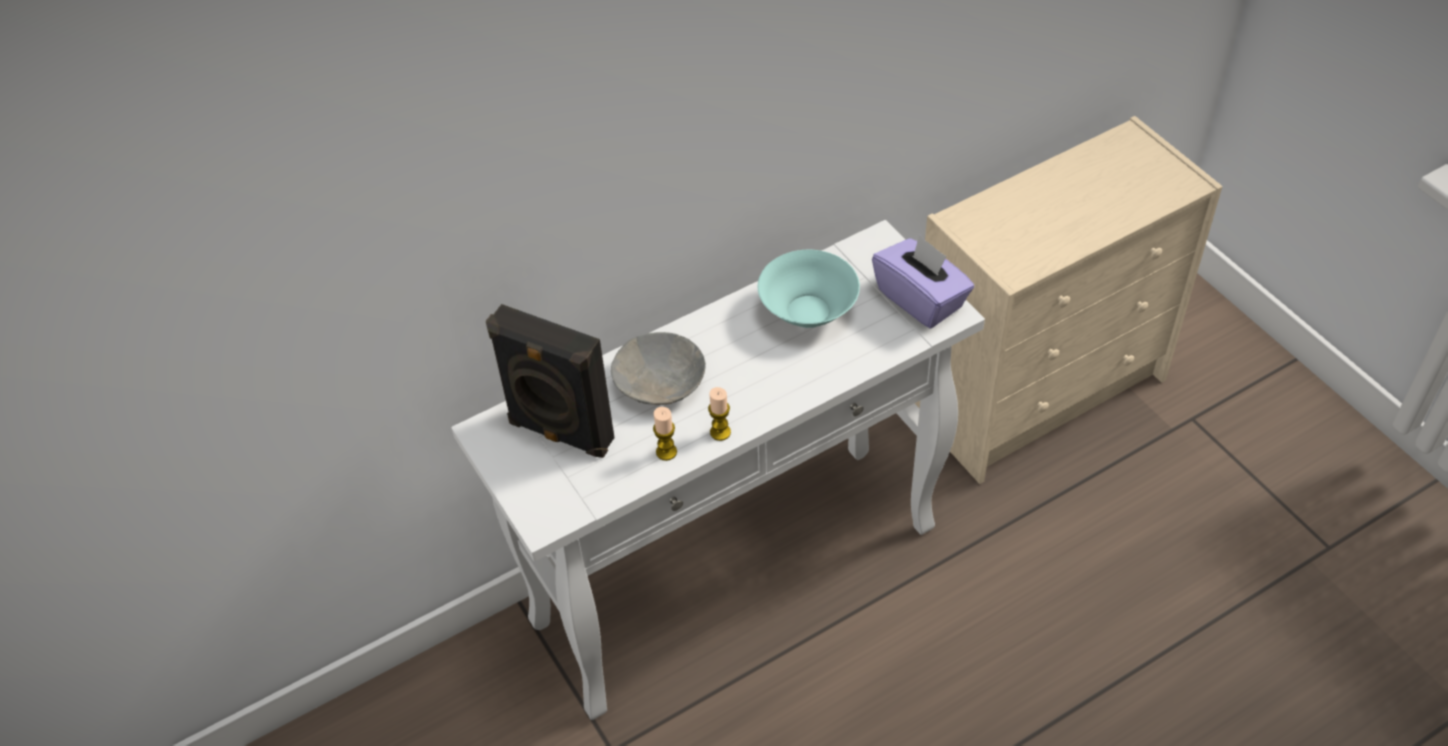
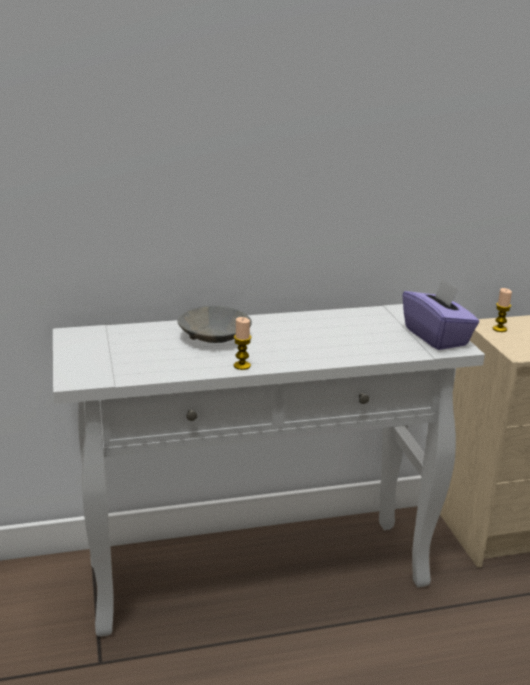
camera: 15 degrees right, 25 degrees down
(559, 433) = (123, 344): black speaker -> none
(666, 452) = (194, 367): candle -> candle (499, 329)
(807, 310) = (346, 327): turquoise bowl -> none

